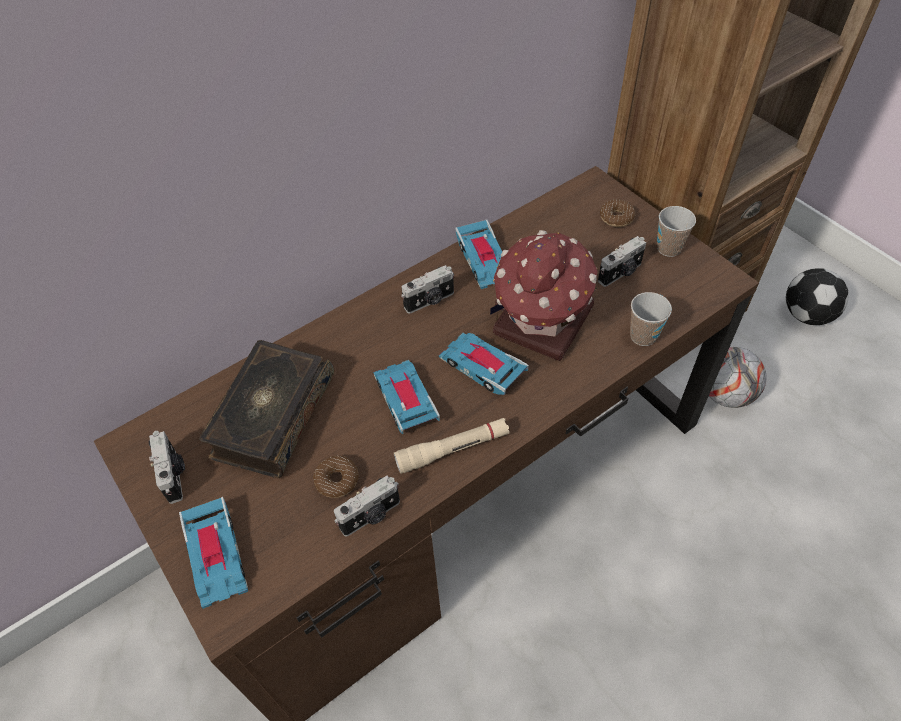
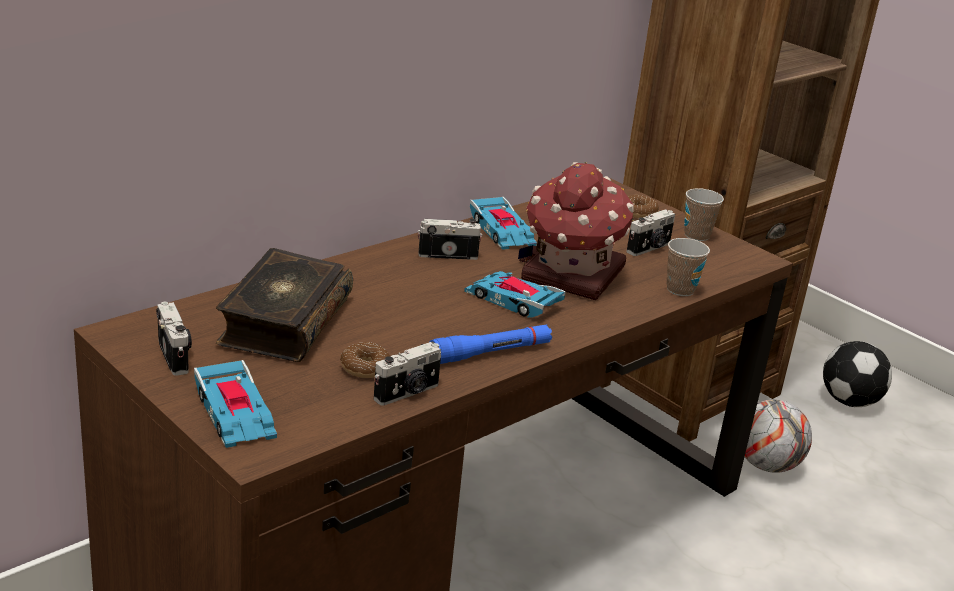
camera: 10 degrees left, 25 degrees down
(405, 399) = (432, 317): toy car -> none
(430, 301) = (447, 254): camera -> camera turned 150 degrees counterclockwise
(453, 450) = (490, 353): beige flashlight -> blue flashlight

